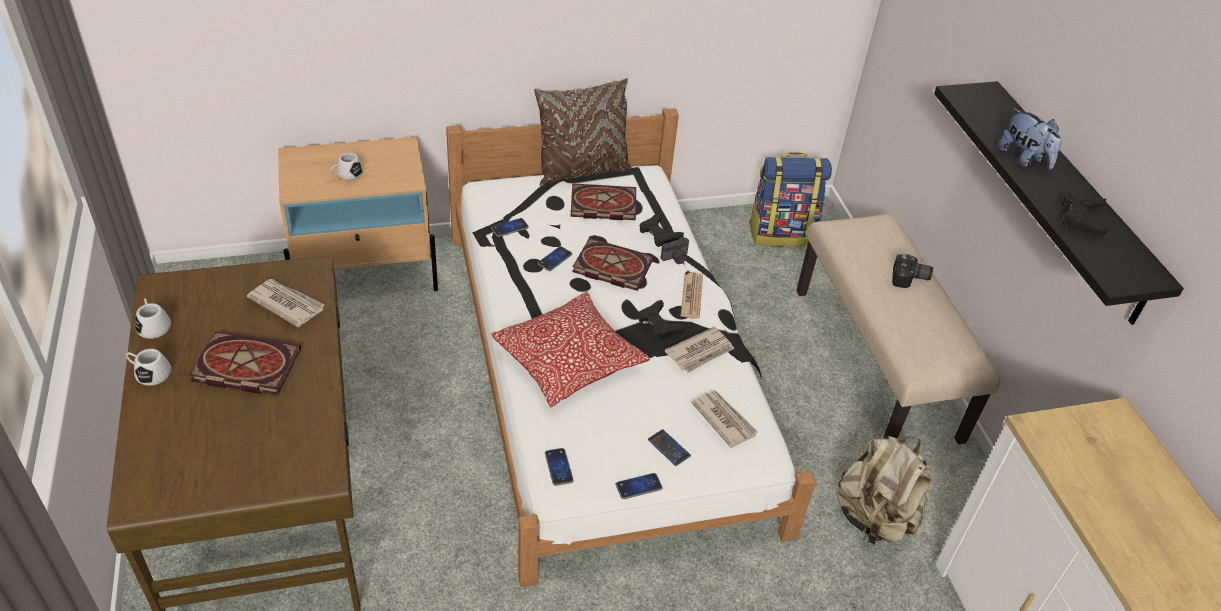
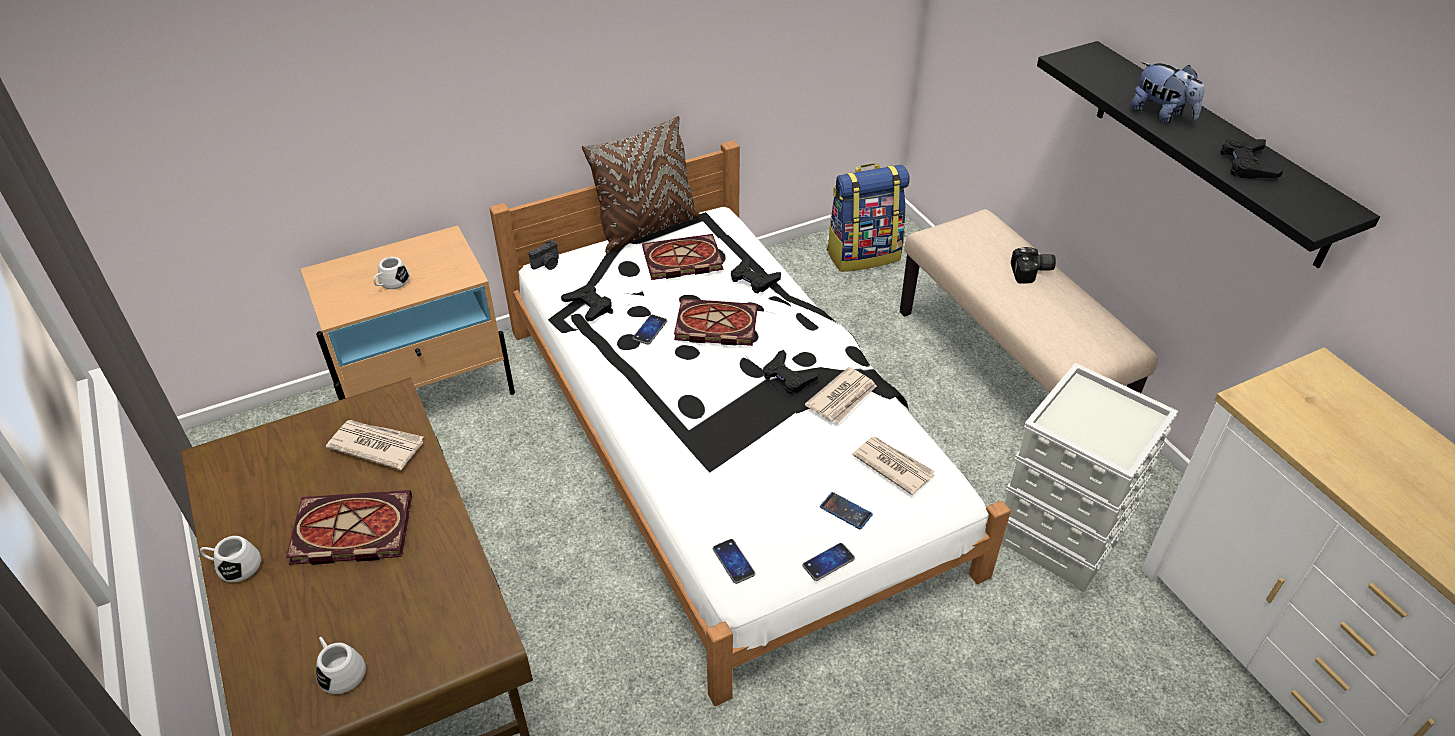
camera: 10 degrees left, 0 degrees up
(153, 325) = (220, 507): white mug -> white mug (339, 670)
(509, 228) = (588, 306): phone -> black game controller
(568, 361) = (703, 439): pillow -> none
(675, 258) = (780, 302): camera -> camera (547, 264)
(691, 296) = (812, 339): newspaper -> none
(874, 518) = (1061, 535): beige backpack -> grey storage box

